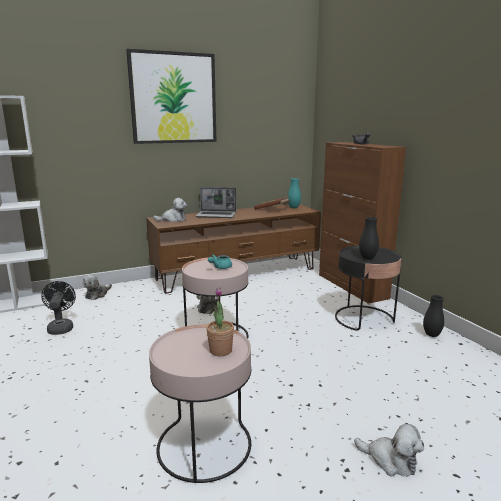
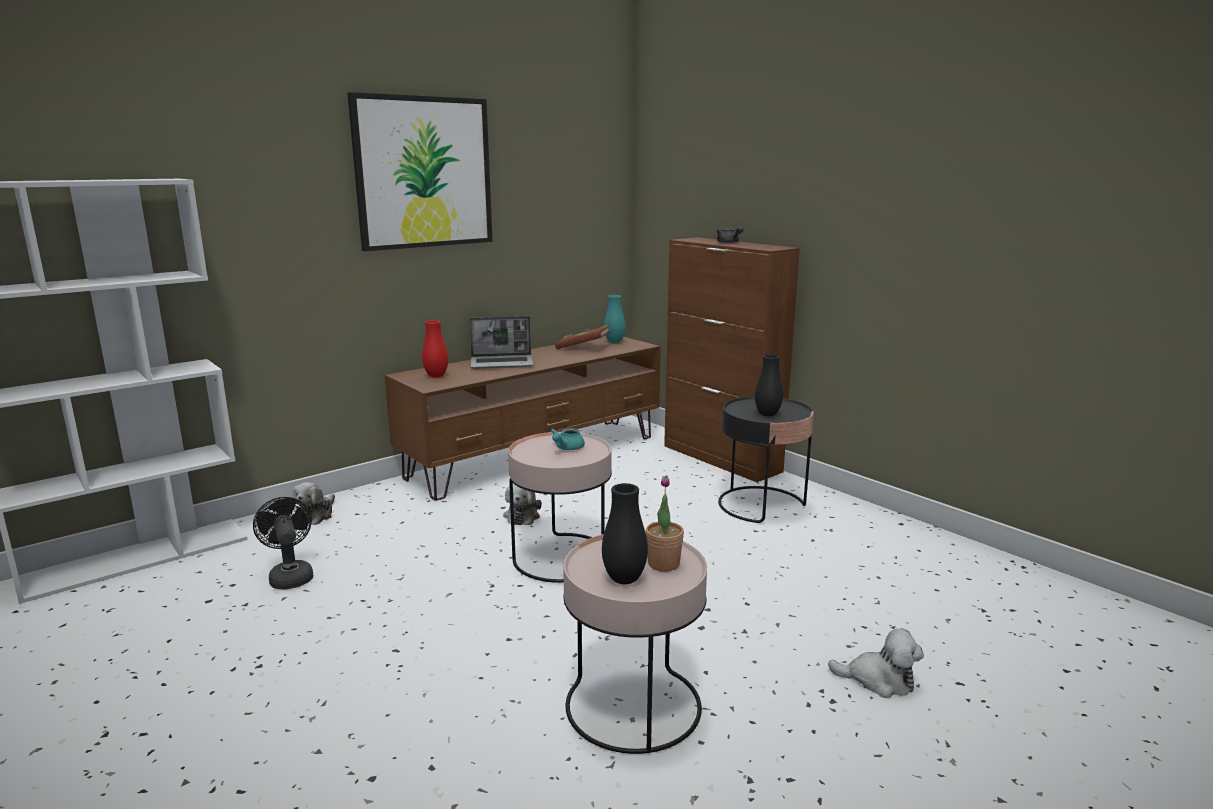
camera: 15 degrees left, 0 degrees up
(173, 220) = (436, 376): plush toy -> red vase
(431, 335) = (860, 517): black vase -> black vase (624, 579)

